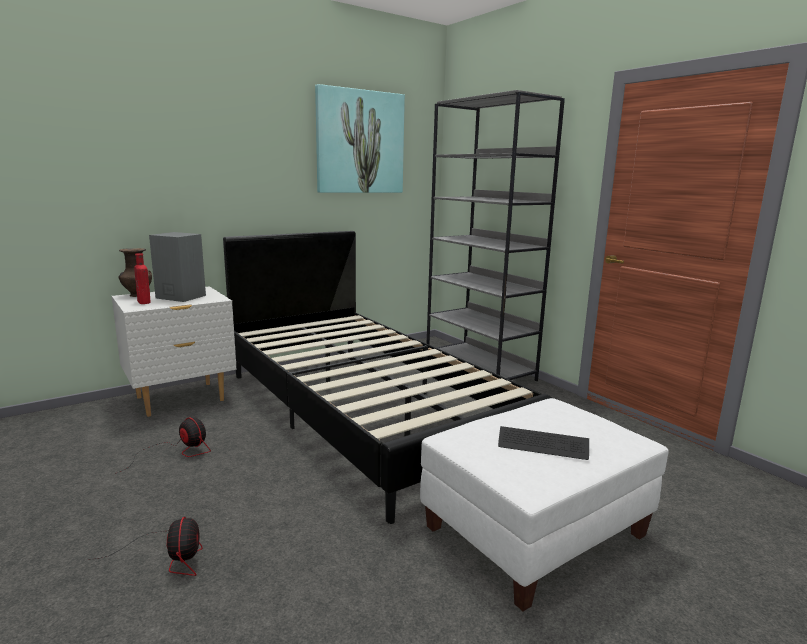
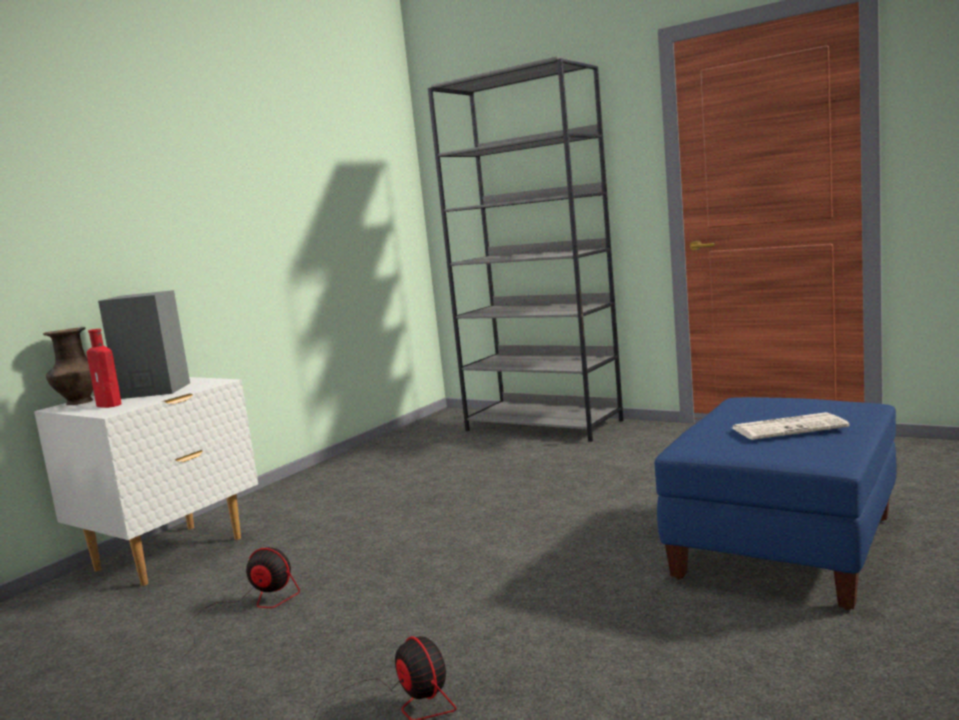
camera: 20 degrees left, 5 degrees down
(360, 142) = (327, 149): picture -> none
(363, 412) = (455, 499): black bed -> none
(534, 533) = (784, 547): white ottoman -> blue ottoman
(542, 445) = (789, 428): keyboard -> newspaper

